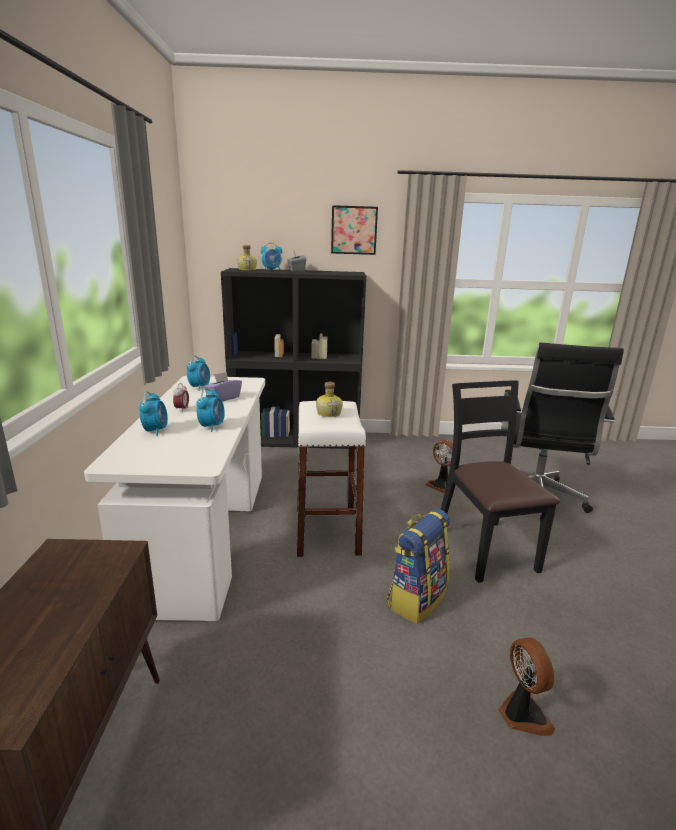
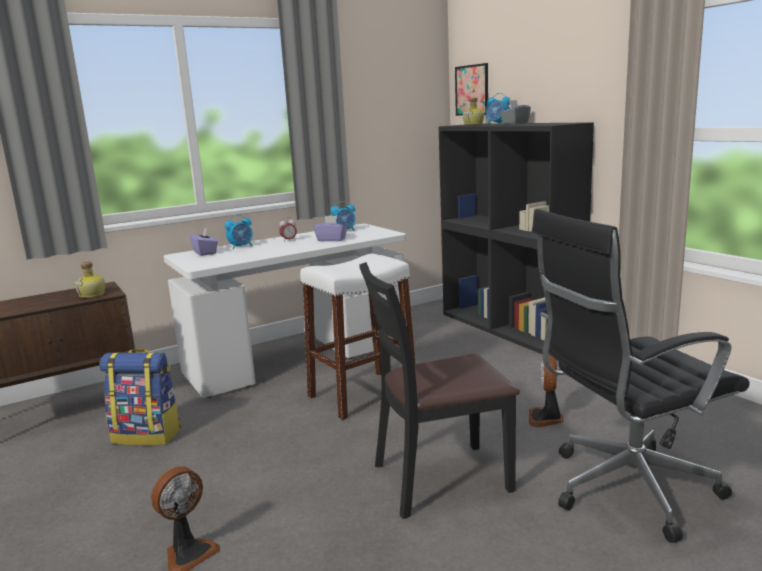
camera: 60 degrees right, 5 degrees down
(137, 450) = (205, 252): none -> purple tissue box
(212, 426) = (268, 252): alarm clock -> none
(329, 413) = (357, 264): bottle -> bottle (93, 294)
(354, 230) = (585, 68): picture -> picture (472, 90)
(416, 598) = (304, 463): backpack -> backpack (148, 435)
(485, 549) = (440, 478): black chair -> black chair turned 150 degrees counterclockwise

